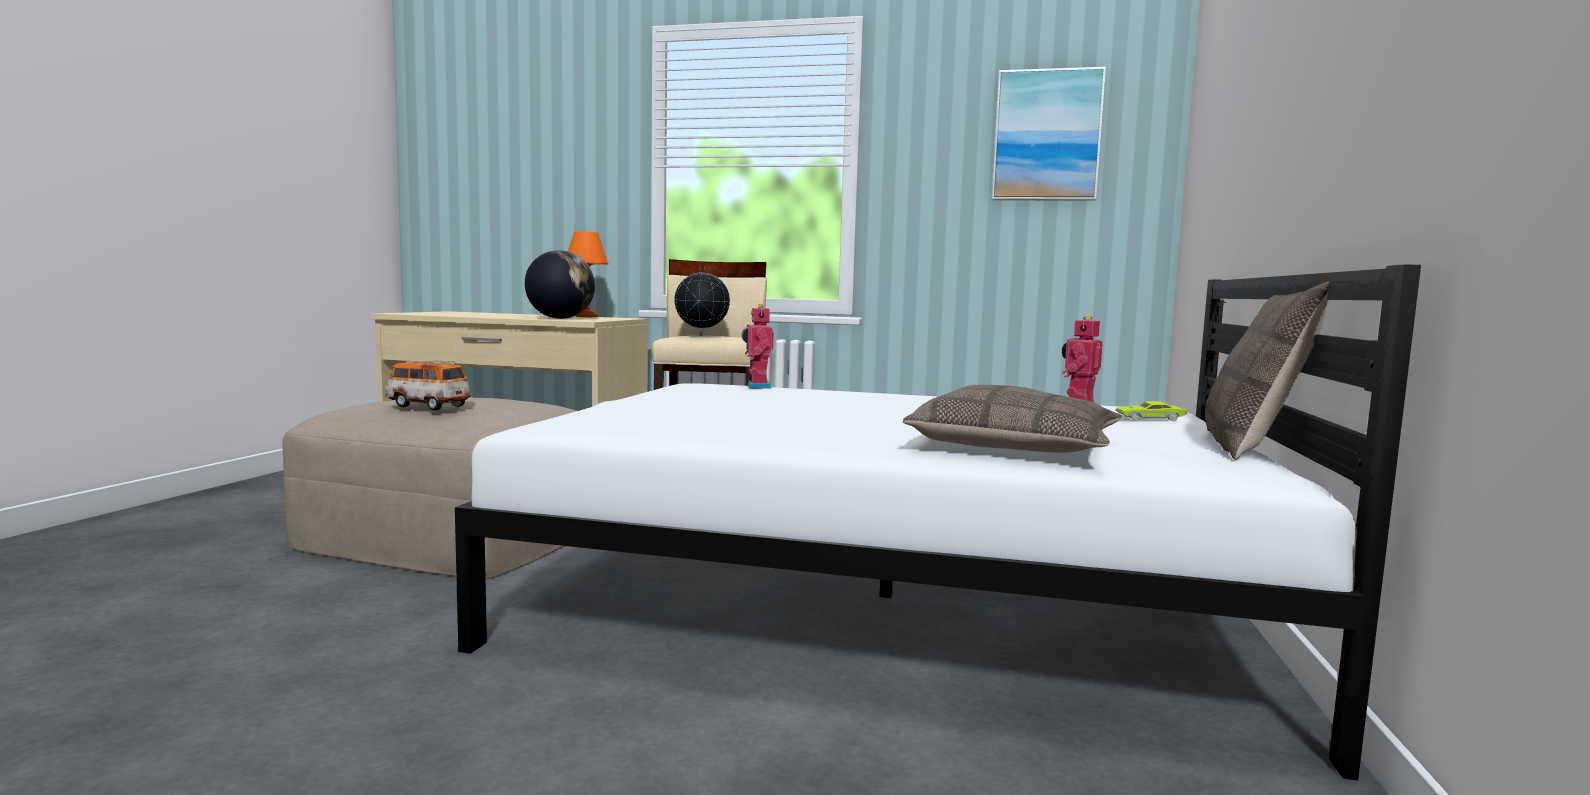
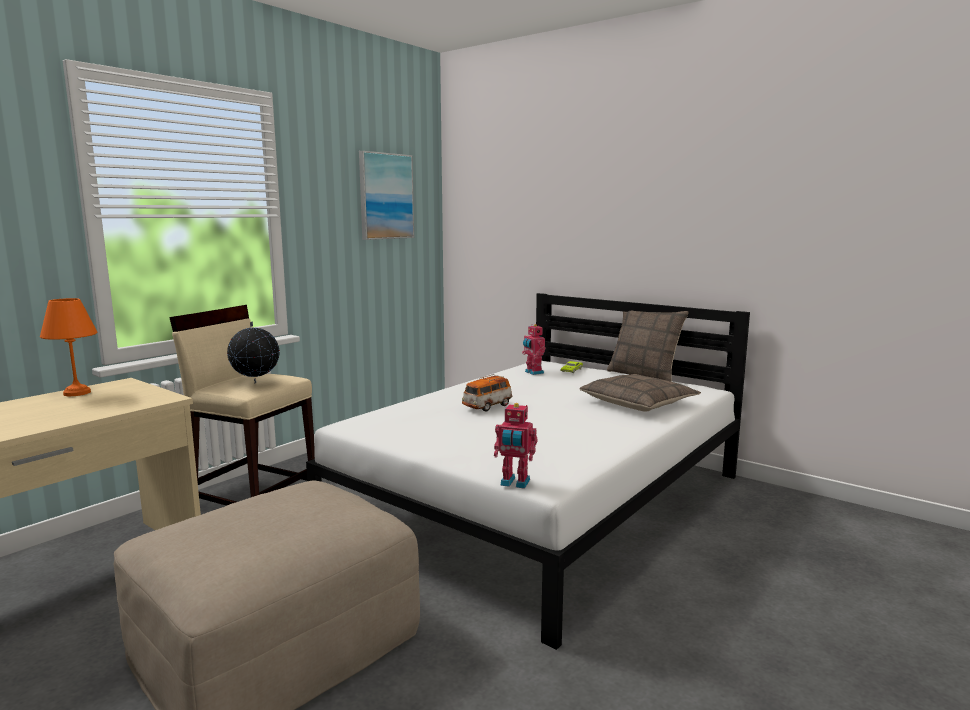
camera: 65 degrees left, 5 degrees up
(428, 406) = (304, 527): toy car -> toy car (487, 406)
(560, 318) = (113, 404): globe -> none
(756, 386) = (390, 412): toy robot -> toy robot (514, 483)

